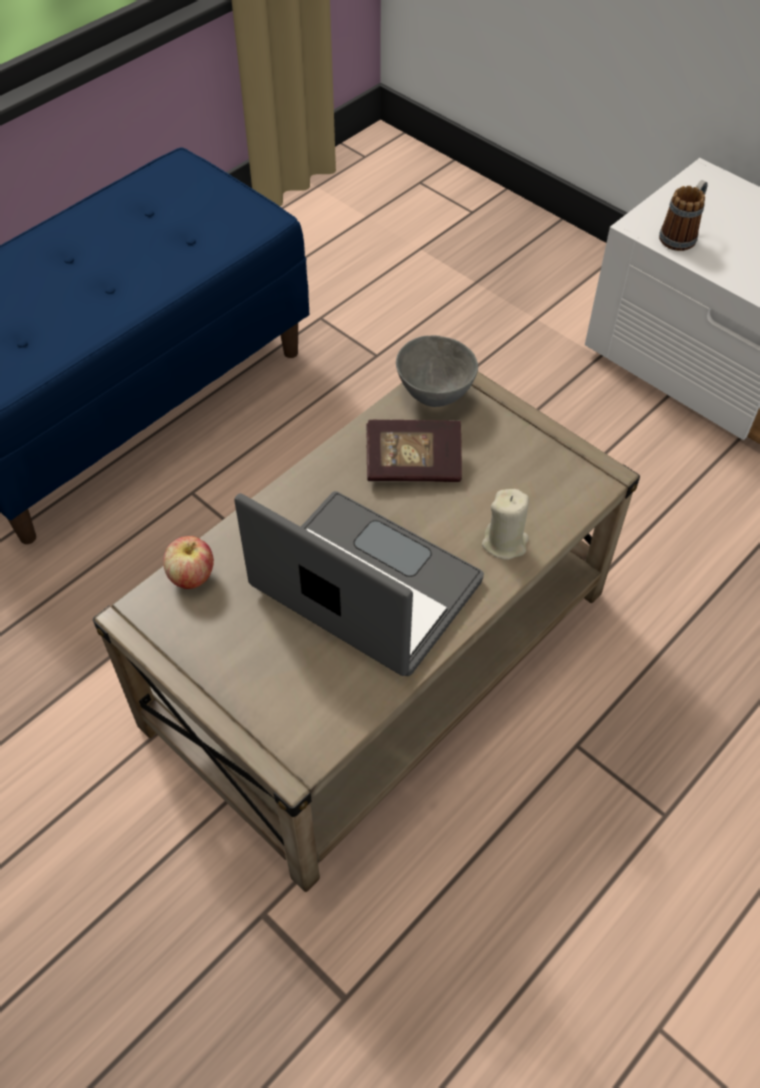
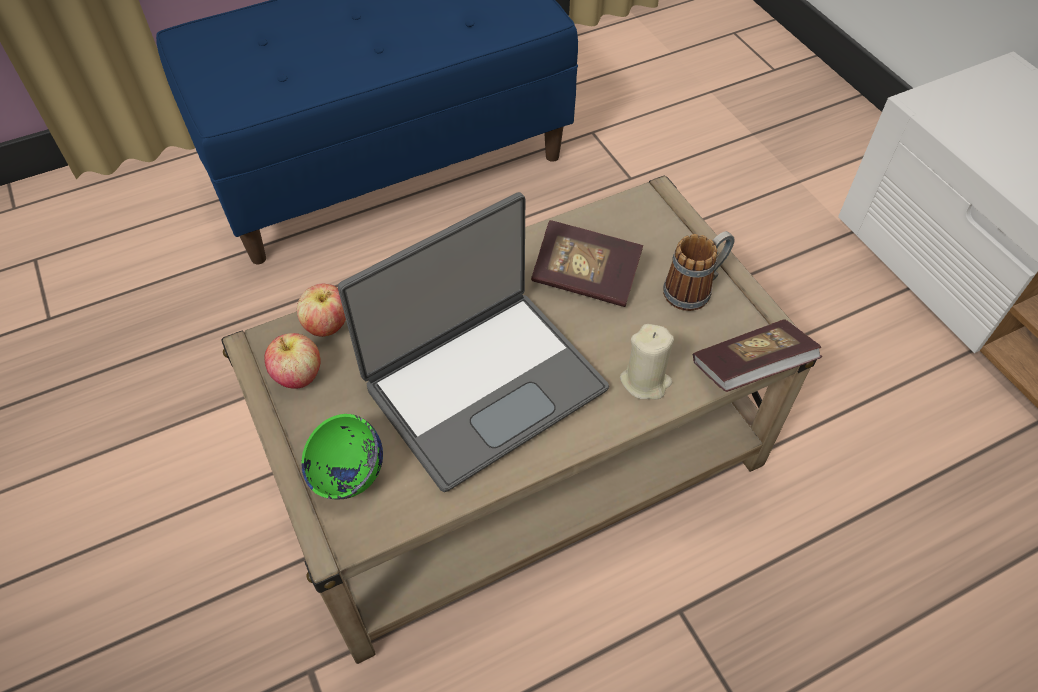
camera: 20 degrees right, 0 degrees up
(187, 631) = (298, 376): none -> apple
(277, 705) = (347, 474): none -> green bowl
(364, 588) = (483, 385): laptop -> laptop turned 90 degrees clockwise
(433, 396) = (634, 217): grey bowl -> none
(589, 505) = (750, 368): none -> book
(681, 235) = (963, 122): mug -> mug (695, 289)

